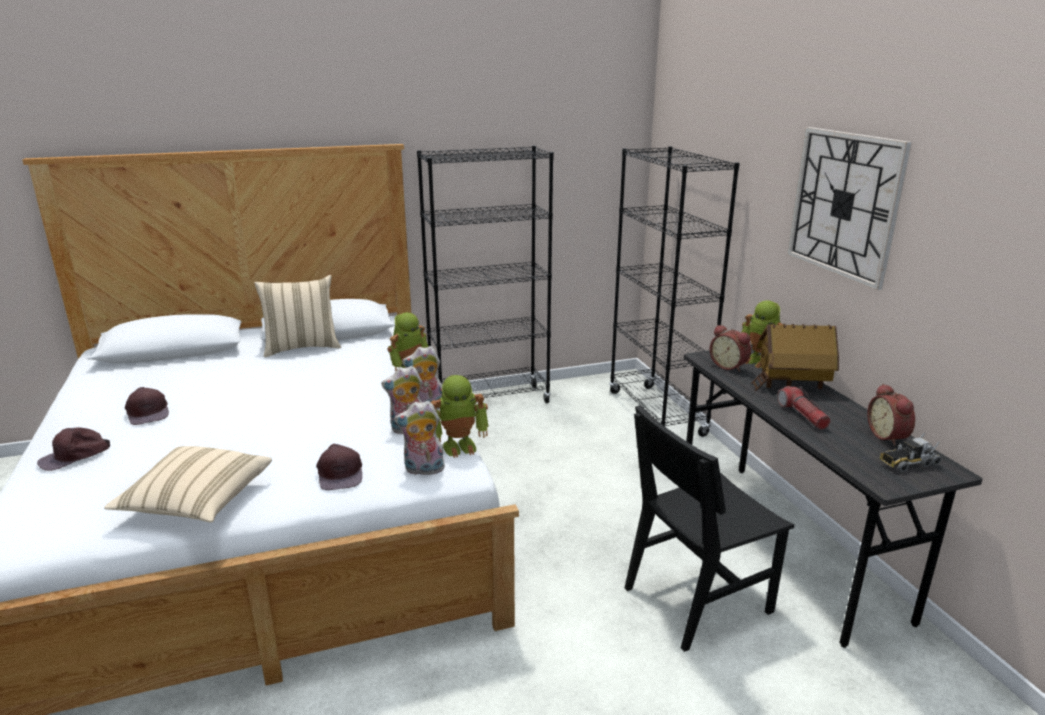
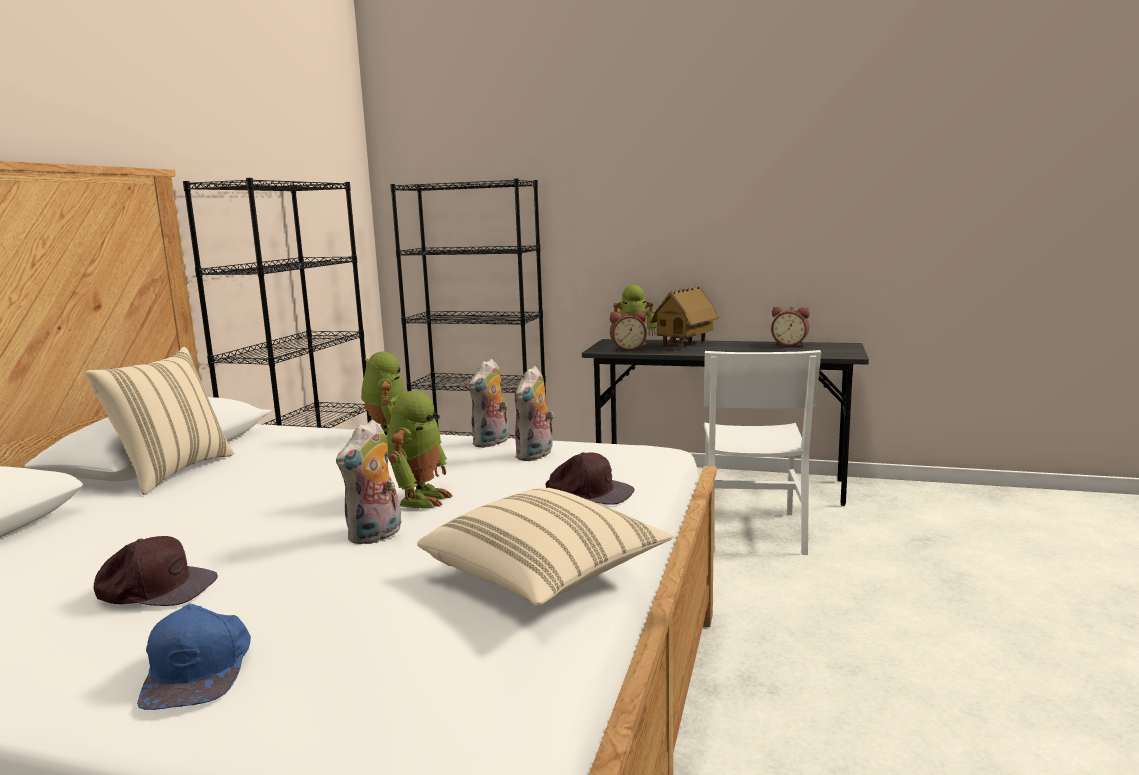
camera: 55 degrees left, 10 degrees down
(75, 456) = (200, 668): brown cap -> blue cap
(423, 470) = (635, 462): plush toy -> plush toy (376, 536)
(459, 446) = (606, 443): toy robot -> toy robot (420, 498)
(697, 599) = (752, 531): black chair -> white chair
(802, 415) = (735, 351): flashlight -> none
(844, 204) = (677, 188): wall clock -> none
(908, 463) = (828, 348): toy truck -> none

